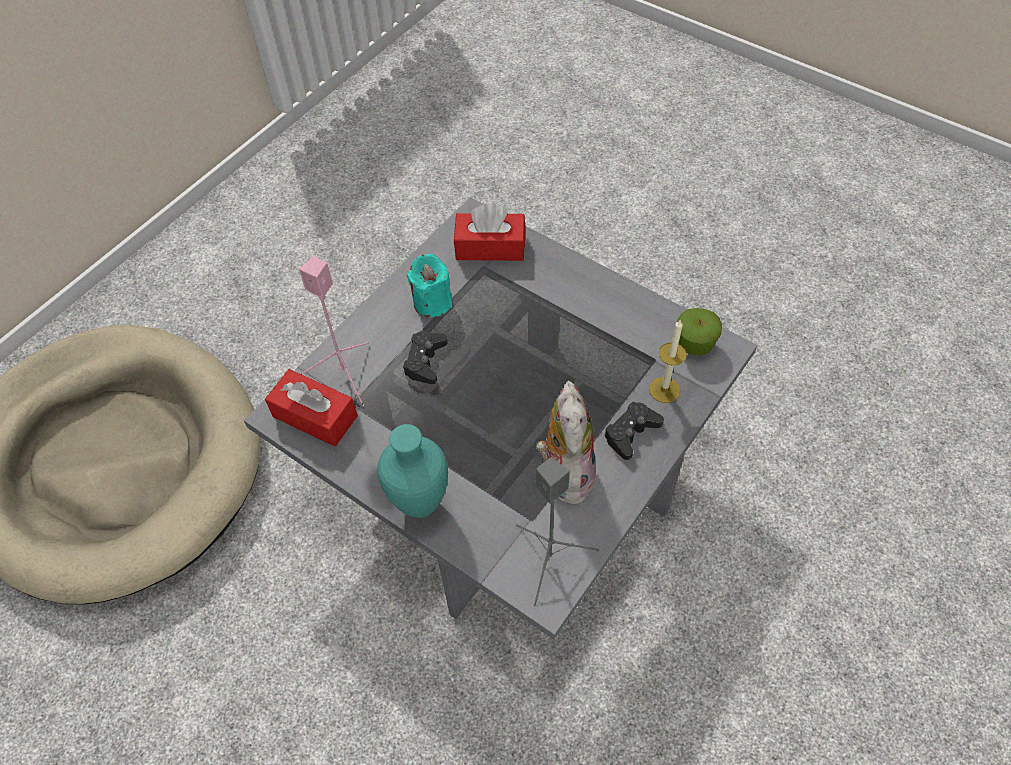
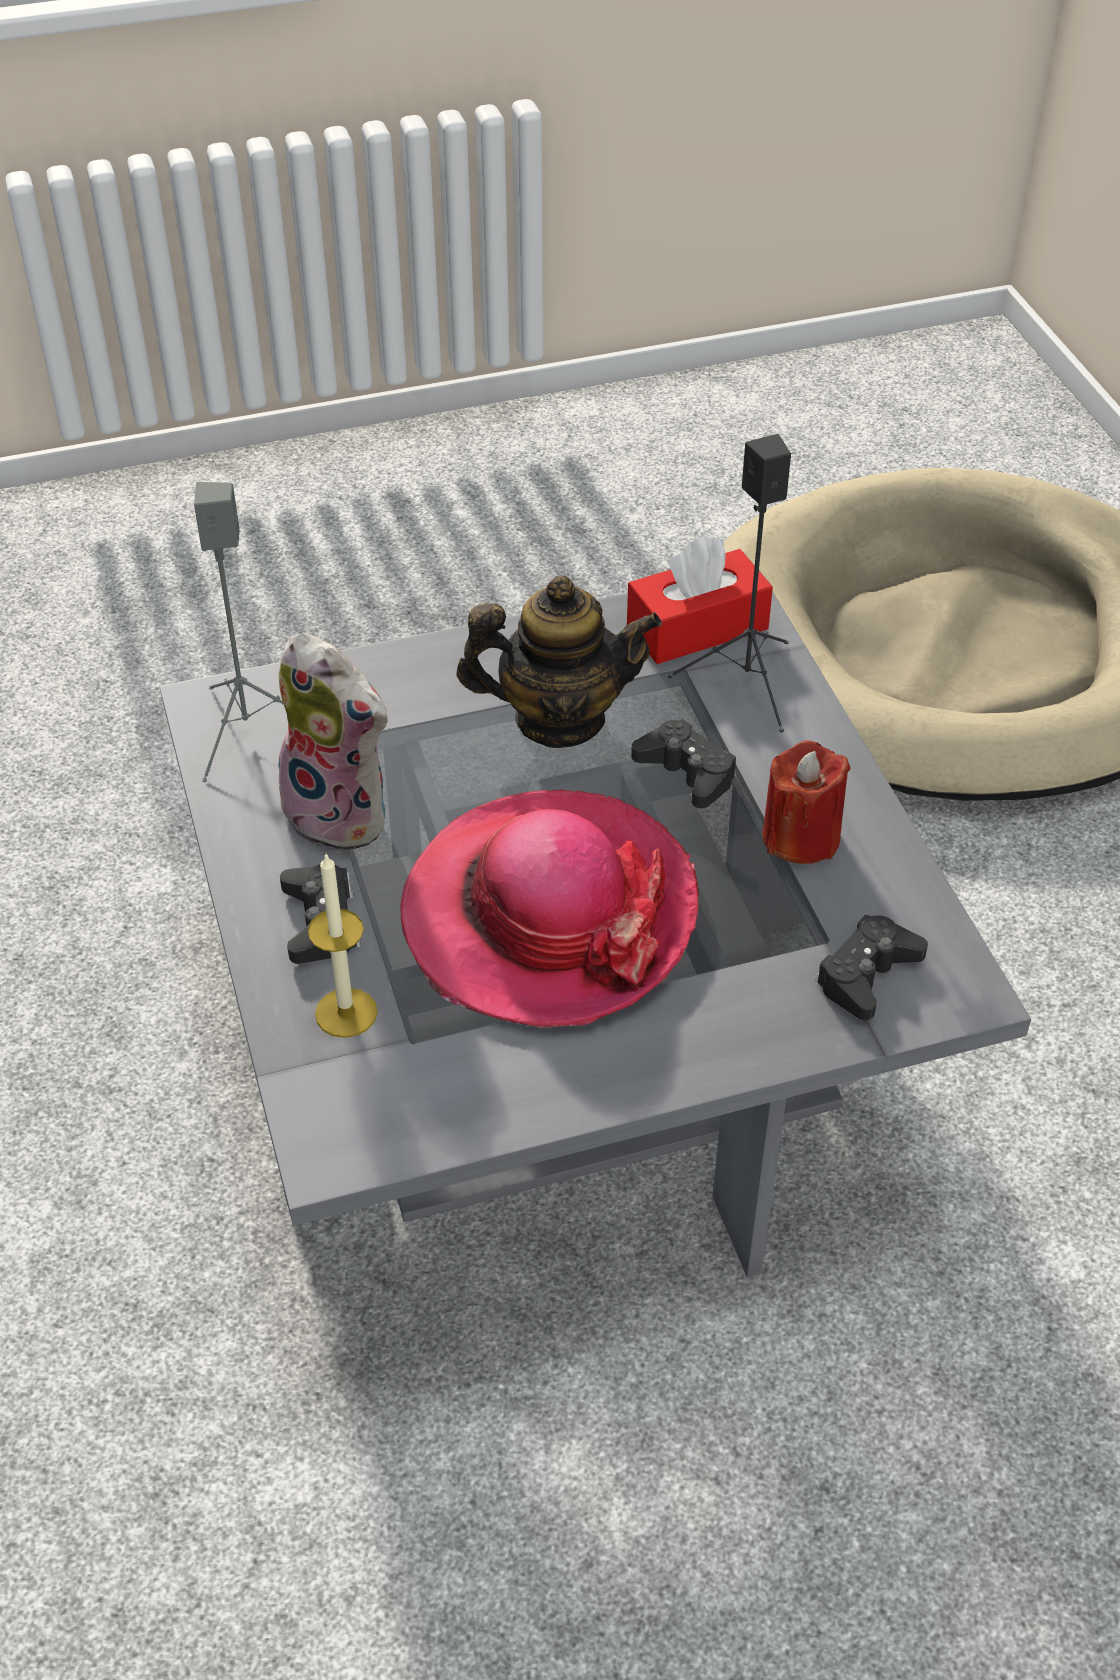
camera: 125 degrees right, 10 degrees down
(345, 374) = (744, 683): pink speaker -> black speaker
(420, 506) = (453, 657): turquoise vase -> none
(429, 430) = (559, 719): none -> teapot
(432, 302) = (801, 837): turquoise candle -> red candle
(490, 247) = (867, 974): red tissue box -> black game controller
(551, 357) = (548, 914): none -> hat
(694, 344) = (384, 1116): apple -> none

